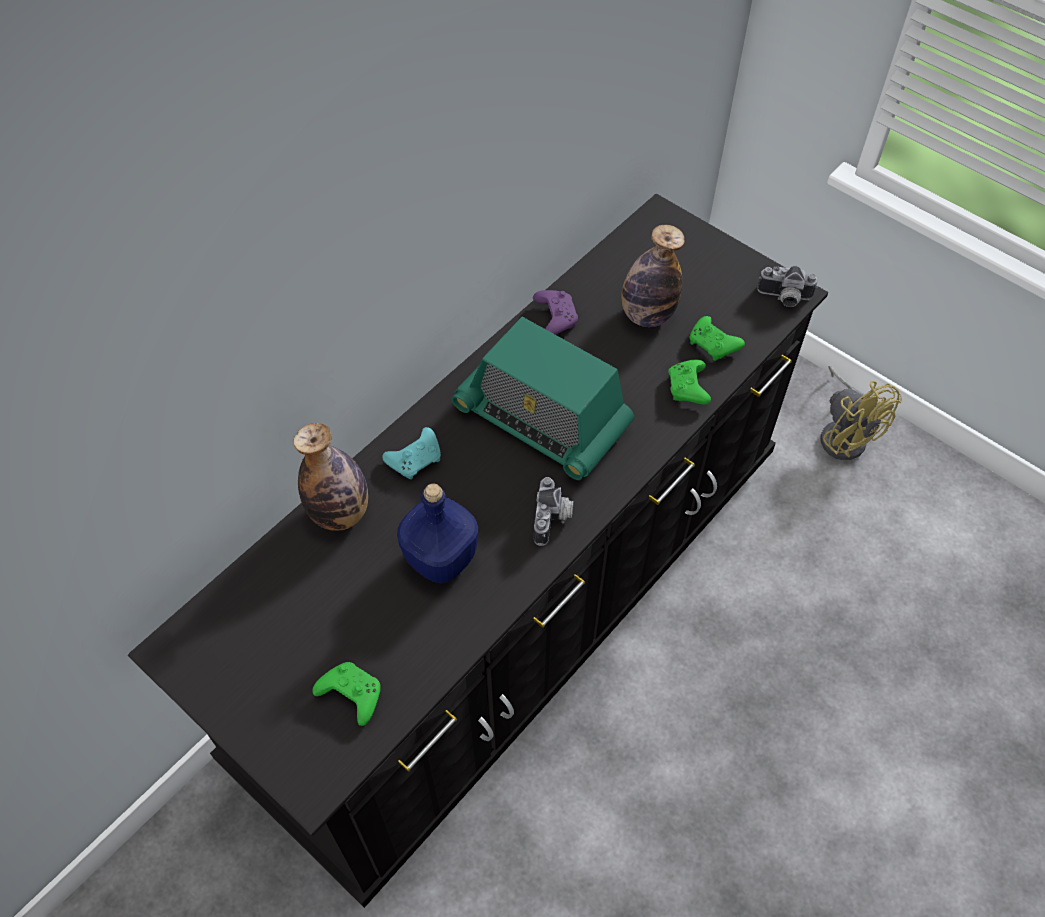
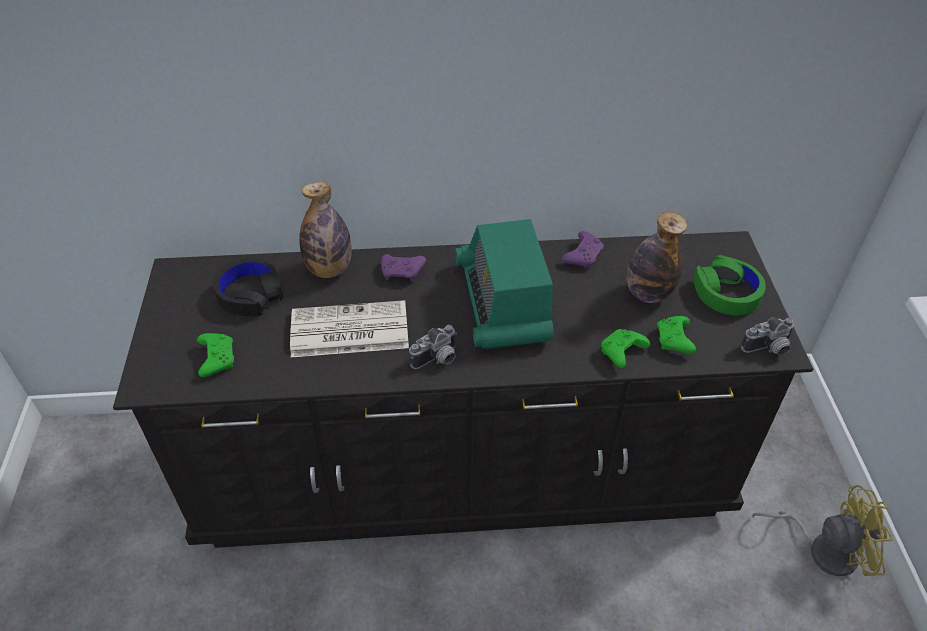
camera: 45 degrees right, 10 degrees down
(293, 604) = (250, 294): none -> black headphones
(416, 459) = (403, 272): turquoise game controller -> purple game controller
(440, 560) = (348, 331): blue bottle -> newspaper
(703, 268) = (726, 293): none -> green headphones
(784, 298) = (768, 349): camera -> camera turned 75 degrees counterclockwise
(844, 434) = (823, 548): yellow fan -> yellow fan turned 105 degrees counterclockwise

